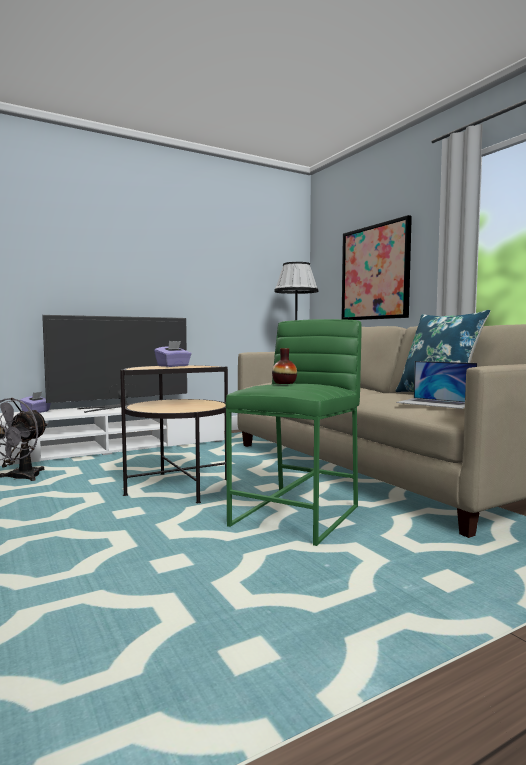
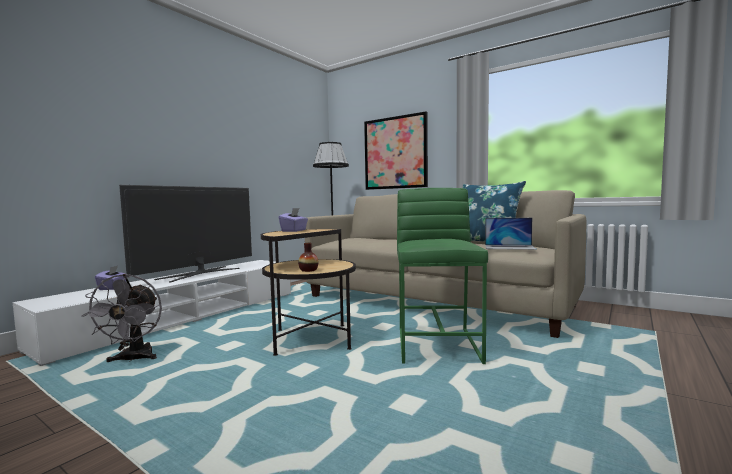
camera: 25 degrees left, 0 degrees up
(284, 383) = (431, 239): vase -> vase (308, 270)

